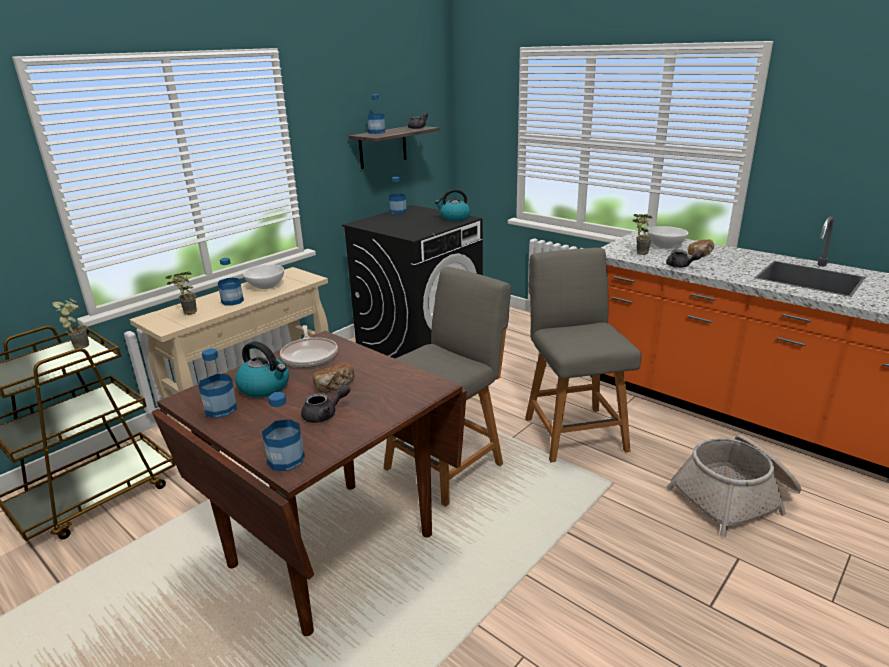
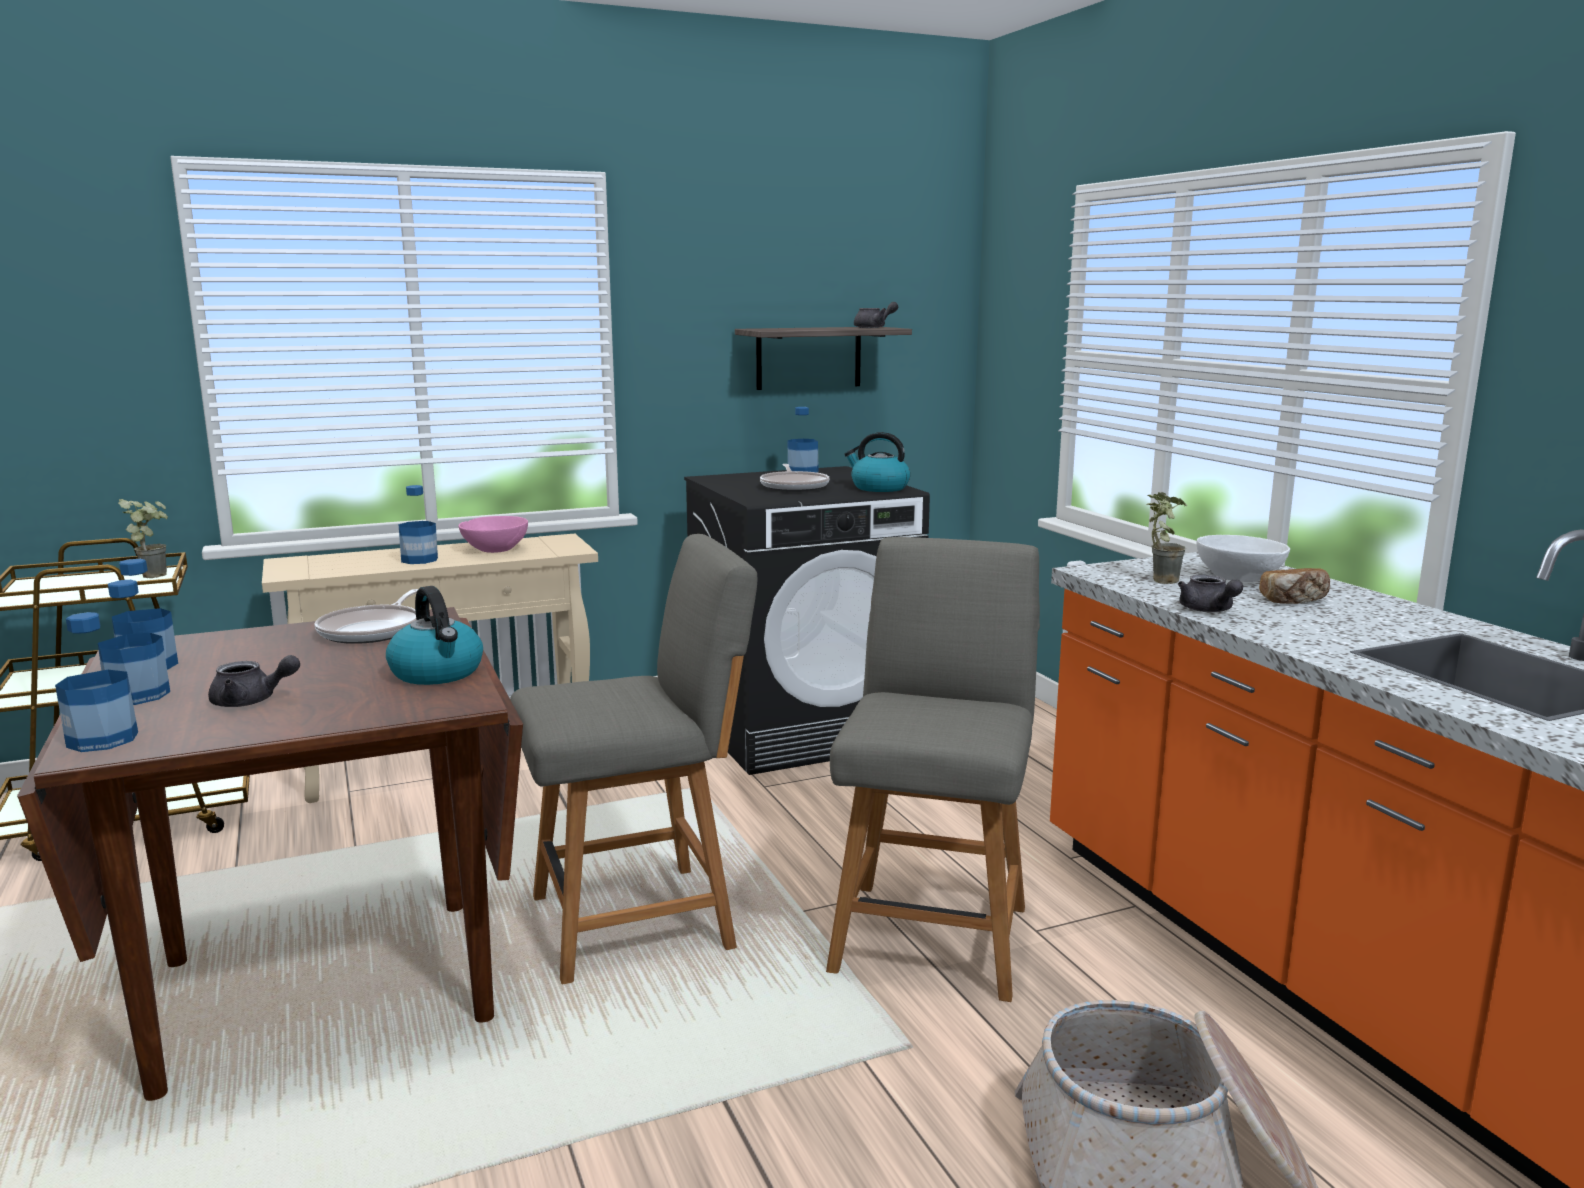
camera: 25 degrees right, 10 degrees down
(187, 313) = (338, 564): potted plant -> none
(265, 387) = (246, 654): kettle -> kettle (438, 673)
(266, 286) = (495, 550): white bowl -> pink bowl
(335, 386) = (331, 672): bread -> none
(376, 132) = (787, 328): bottle -> bottle (138, 695)
(412, 223) = (794, 486): none -> frying pan

